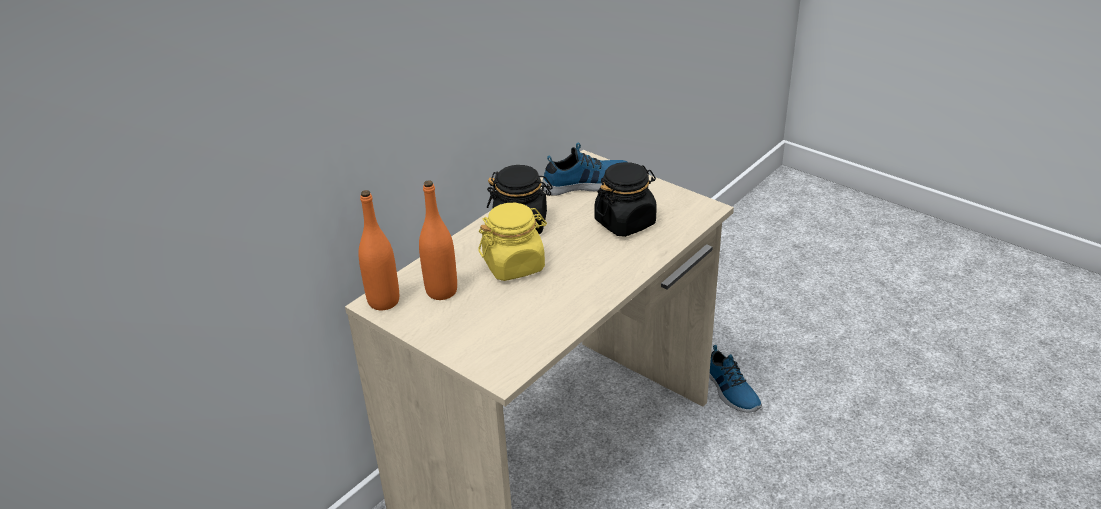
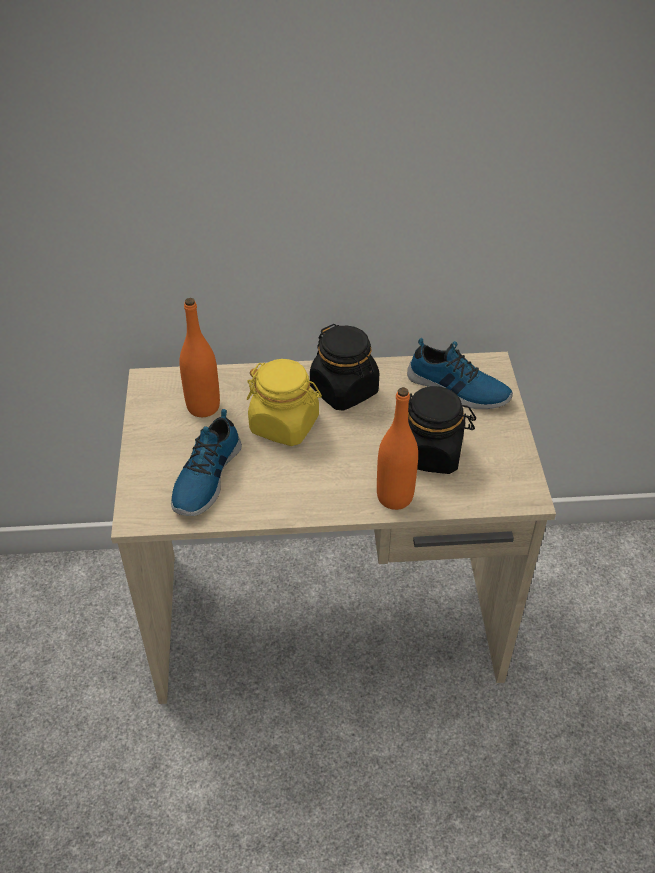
camera: 45 degrees right, 10 degrees up
(383, 301) = (156, 384): orange bottle -> orange bottle (394, 497)
(730, 390) = (541, 690): shoe -> shoe (205, 476)

